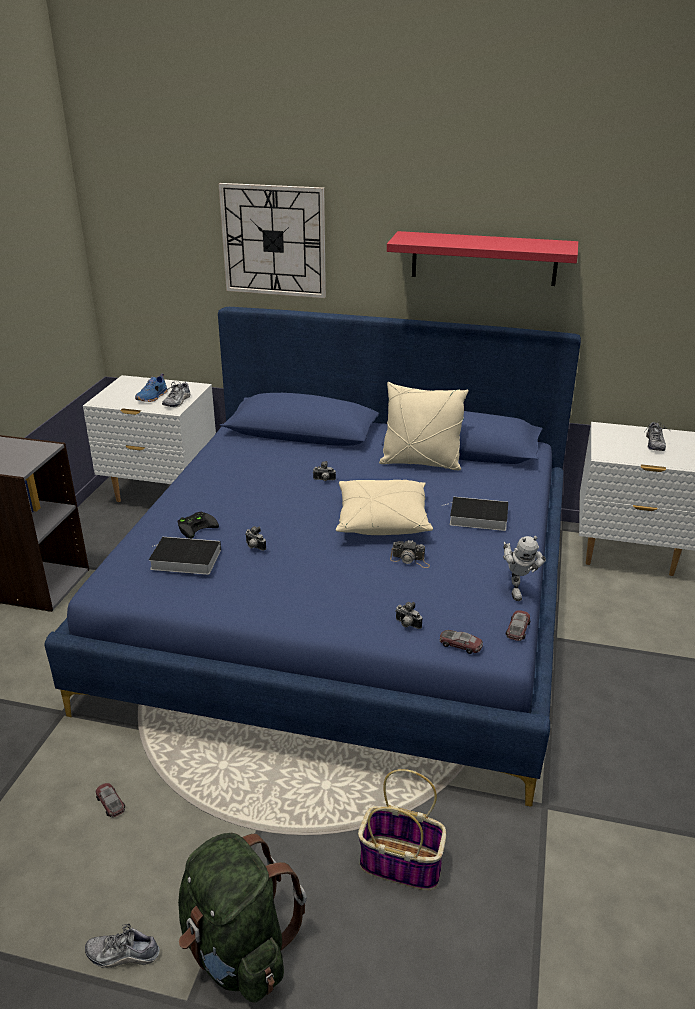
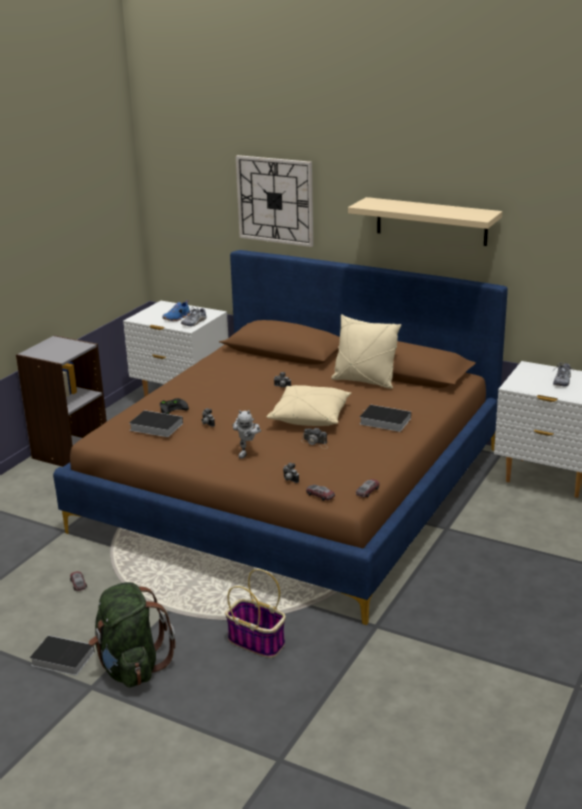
camera: 15 degrees right, 5 degrees down
(123, 954) = (60, 658): shoe -> book
(348, 605) = (293, 488): blue bed -> brown bed
(484, 258) = (431, 221): red shelf -> beige shelf
(517, 589) = (383, 468): toy robot -> toy robot (247, 452)

